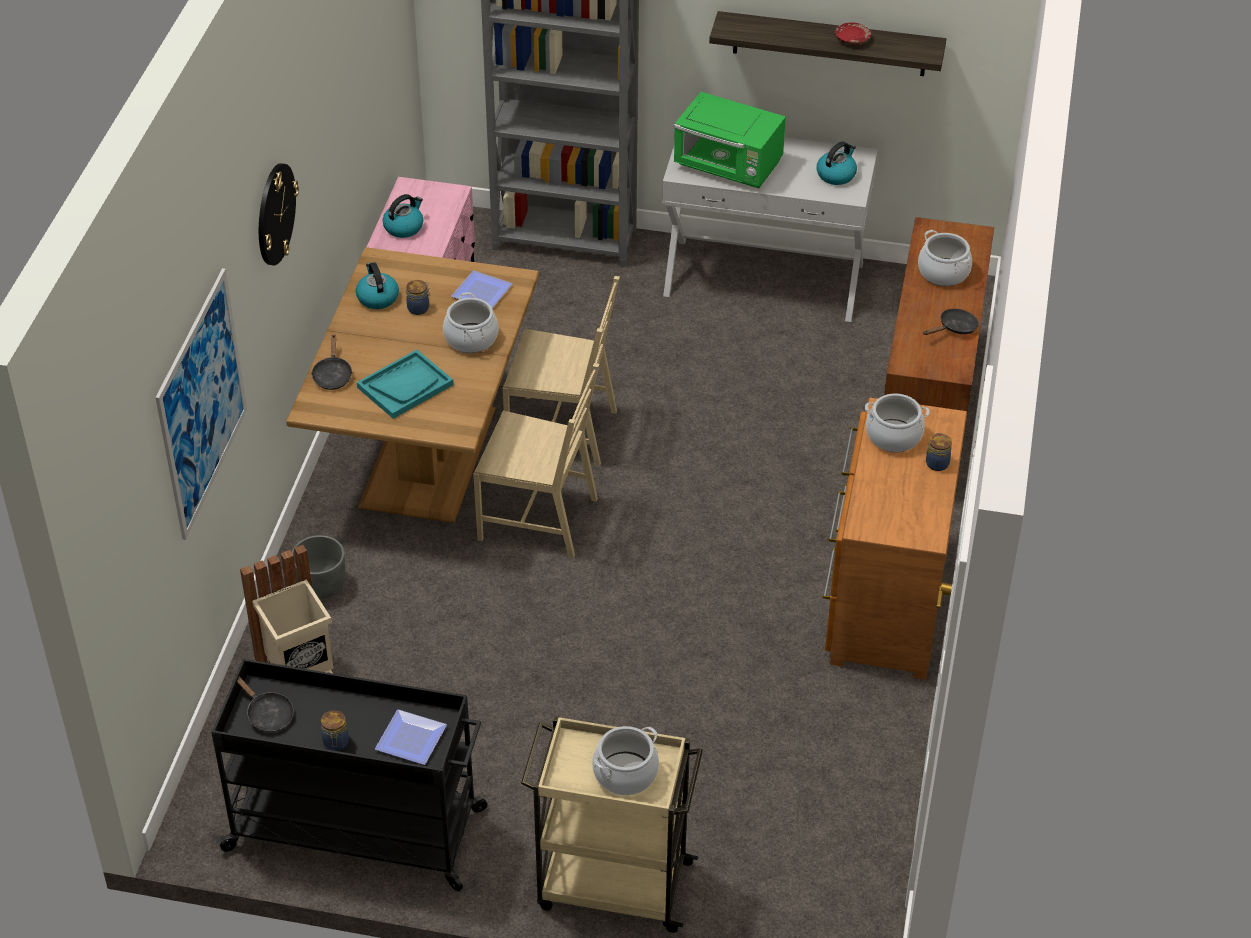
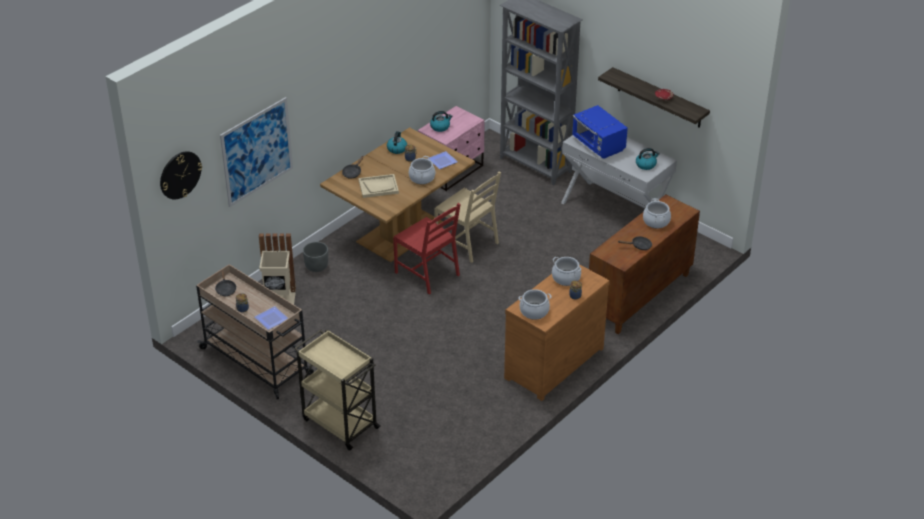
camera: 30 degrees right, 5 degrees down
(275, 214) = (336, 87): wall clock -> wall clock (180, 175)
(358, 830) = (257, 362): black cart -> beige cart
(405, 386) = (378, 187): turquoise tray -> beige tray
(539, 518) = (428, 273): beige chair -> red chair
(625, 773) = (338, 361): cooking pot -> cooking pot (534, 311)
(728, 167) = (598, 145): green microwave -> blue microwave

